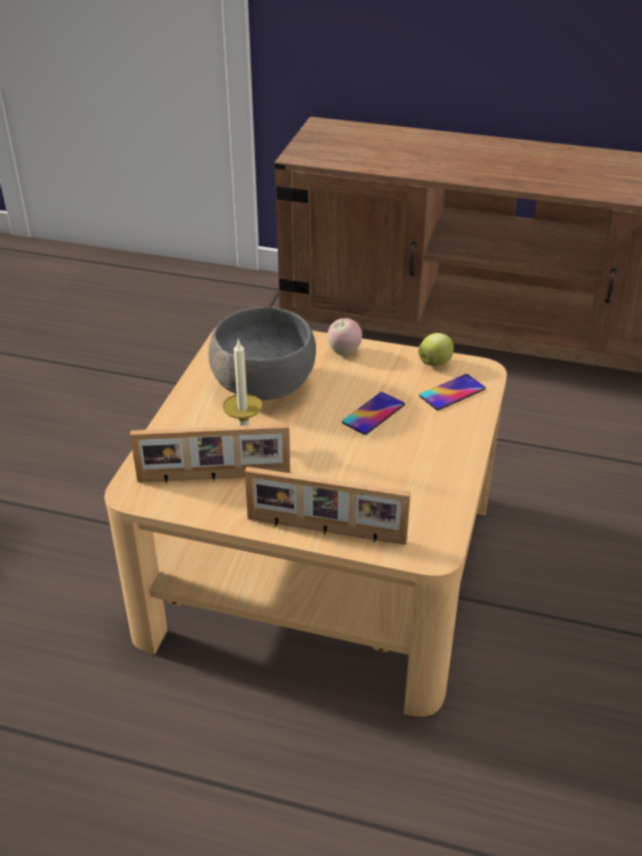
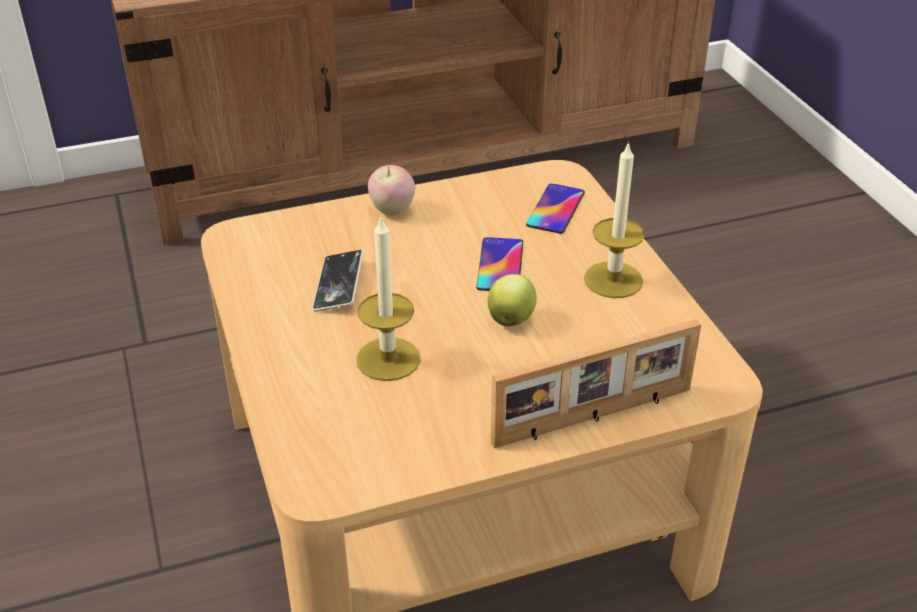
camera: 35 degrees left, 0 degrees up
(214, 478) = (400, 420): picture frame -> none
(263, 385) = (338, 285): grey bowl -> phone
(435, 363) = (504, 185): apple -> apple (511, 319)
(437, 454) = (613, 280): none -> candle

